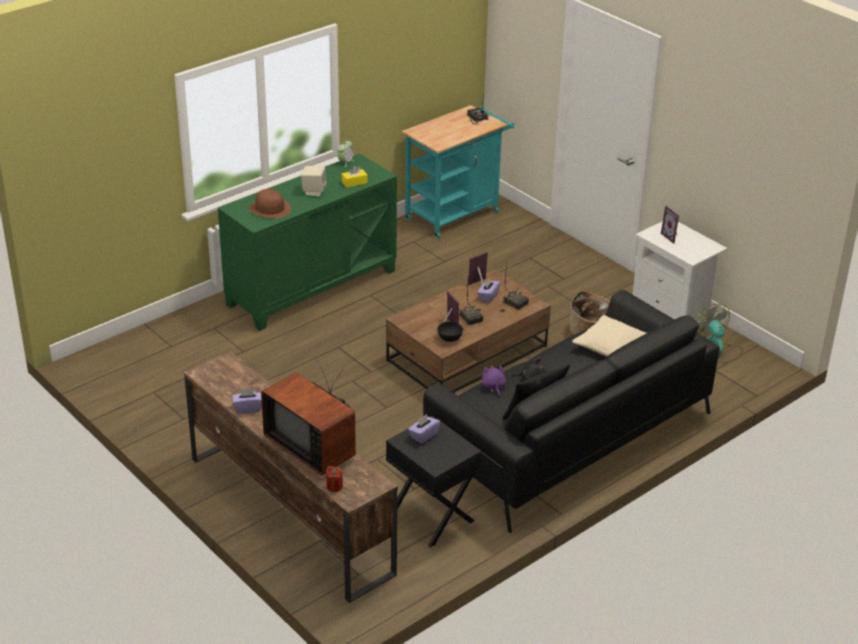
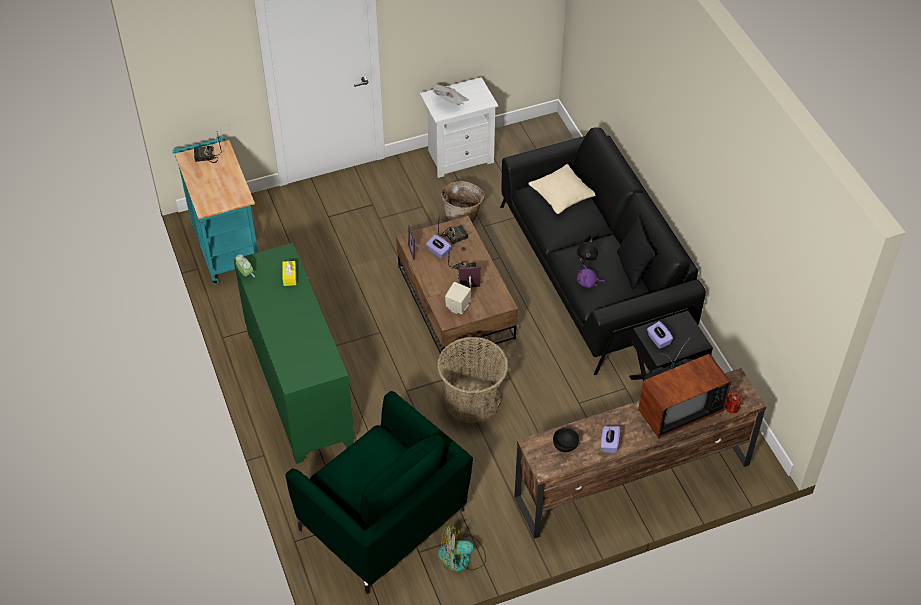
camera: 70 degrees left, 15 degrees up
(180, 365) = (383, 522): none -> green armchair
(270, 208) = (308, 352): brown hat -> none
(314, 191) = (291, 311): beige speaker -> beige speaker (457, 306)
(346, 388) = (472, 399): none -> basket
(450, 339) = (492, 295): black bowl -> black bowl (565, 446)
(672, 237) = (450, 102): picture frame -> newspaper
(716, 350) = (516, 147): fan -> fan (461, 558)

